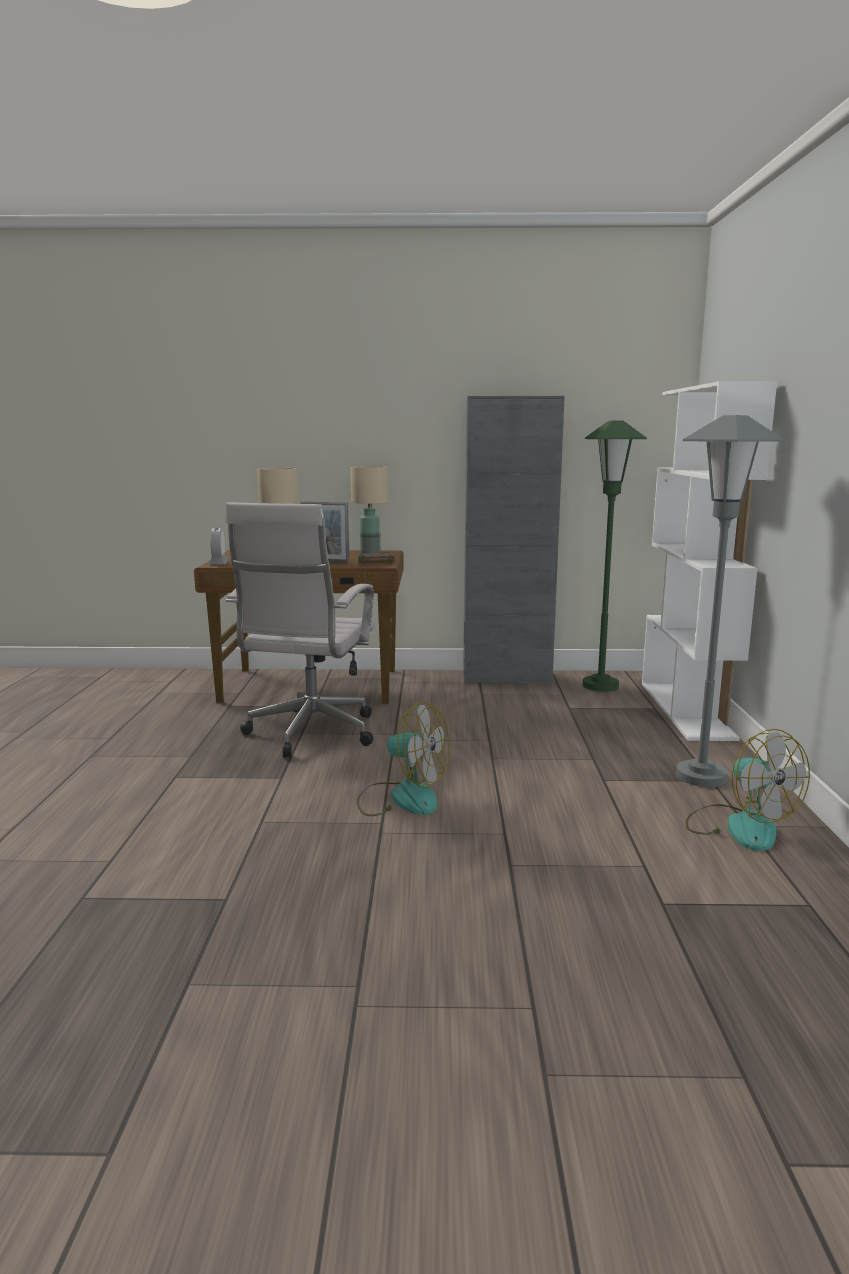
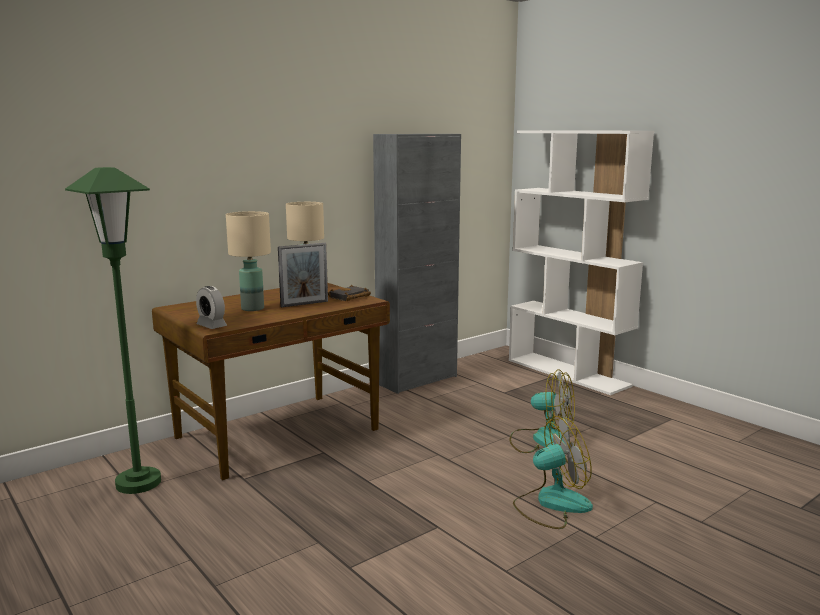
camera: 40 degrees left, 0 degrees up
(309, 734) = (376, 479): white office chair -> none
(600, 686) = (488, 369): green floor lamp -> green floor lamp (138, 483)
(701, 776) = (662, 418): grey floor lamp -> none
(739, 826) = (737, 443): fan -> fan (542, 440)

